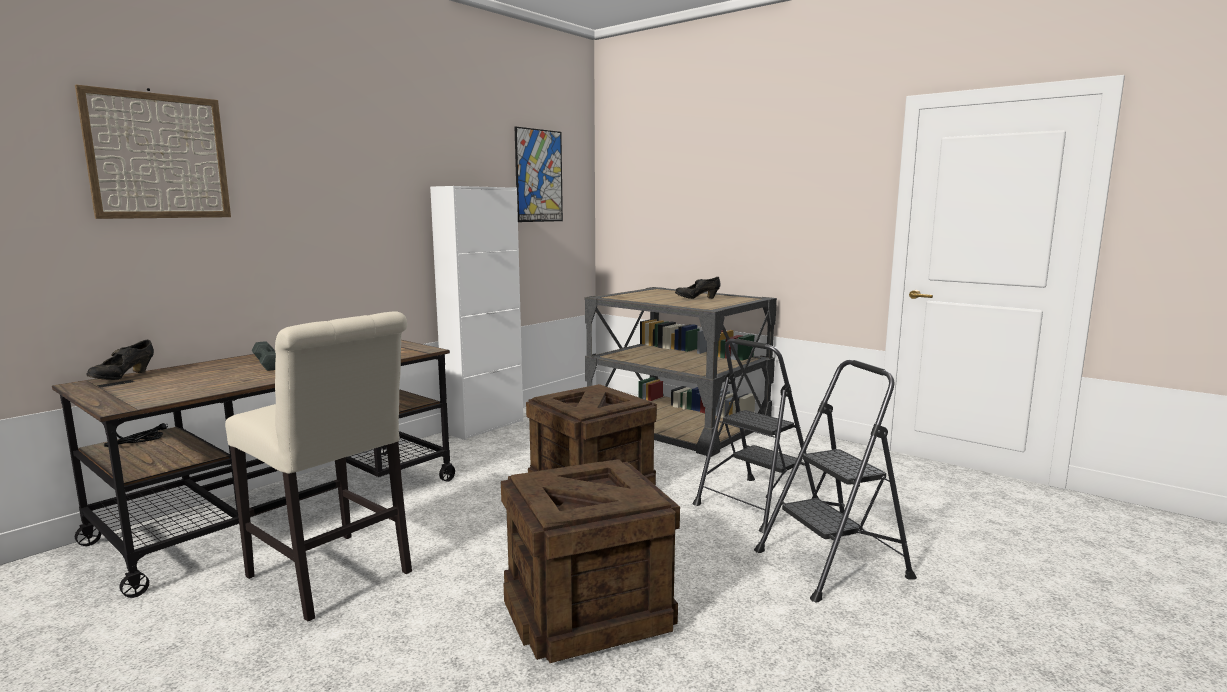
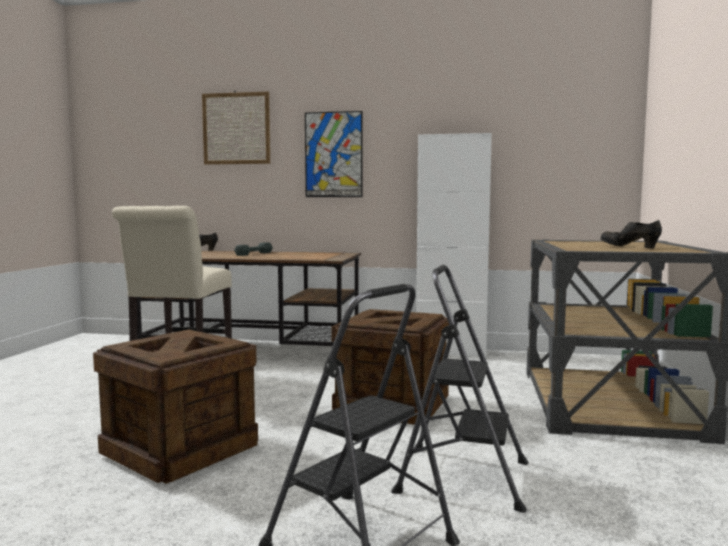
camera: 60 degrees right, 5 degrees down
(539, 176) = (552, 122): picture -> picture (333, 154)

